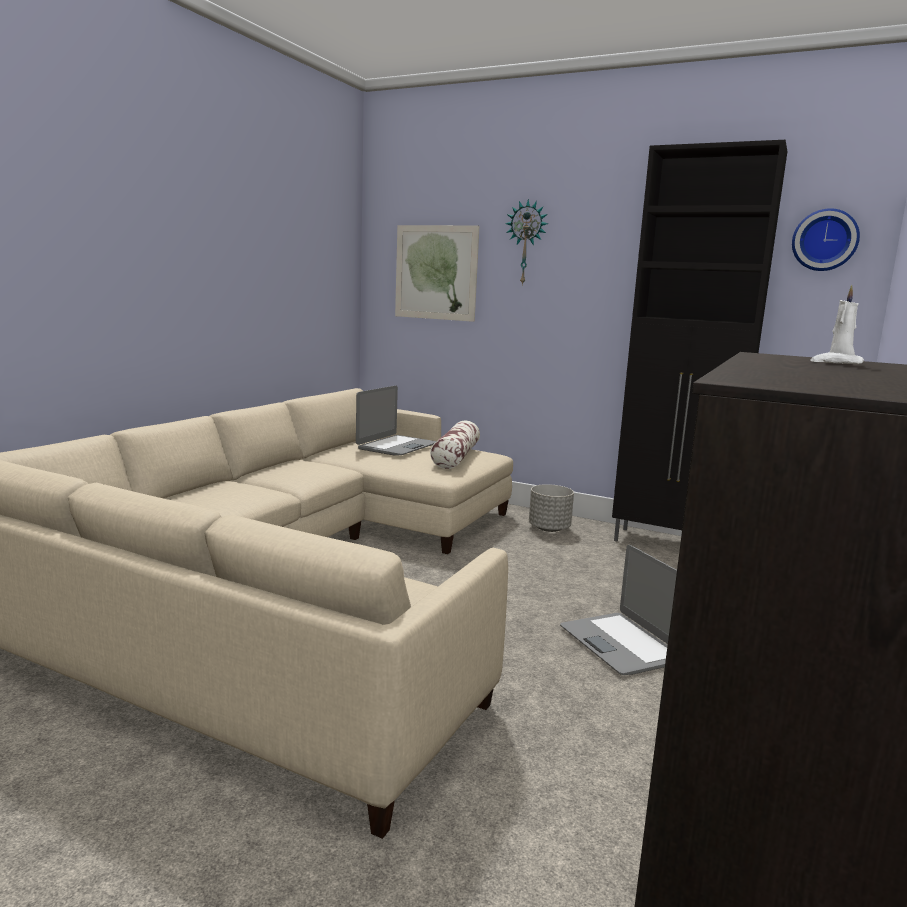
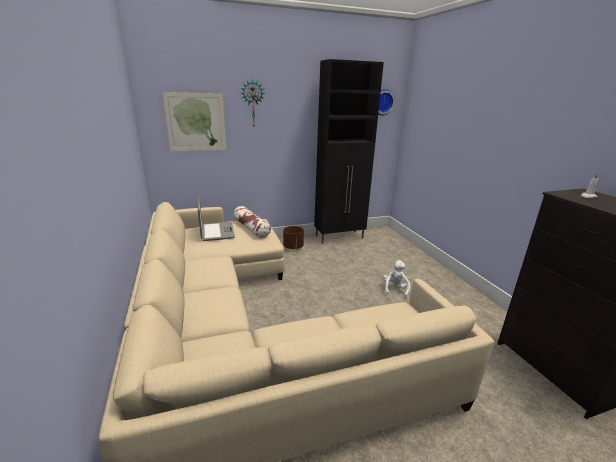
camera: 45 degrees left, 10 degrees up
(549, 529) = (293, 247): grey planter -> brown planter
(622, 644) = (395, 289): laptop -> white plush toy

